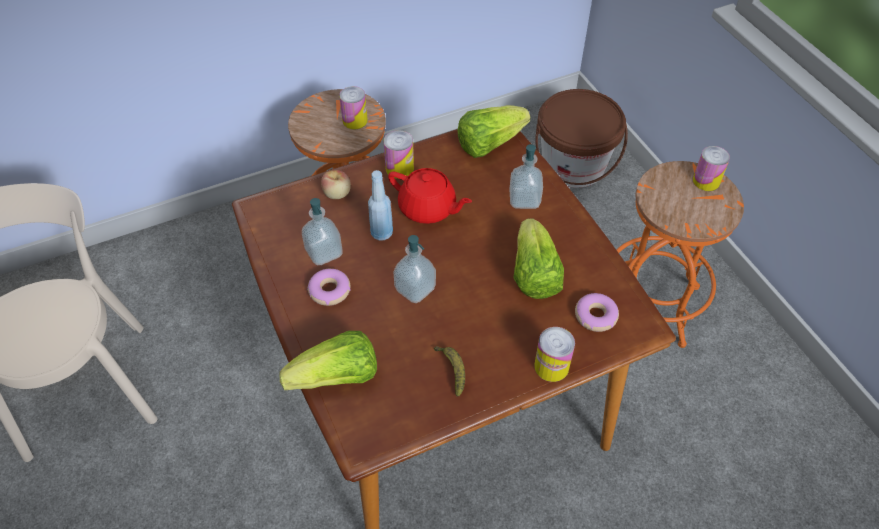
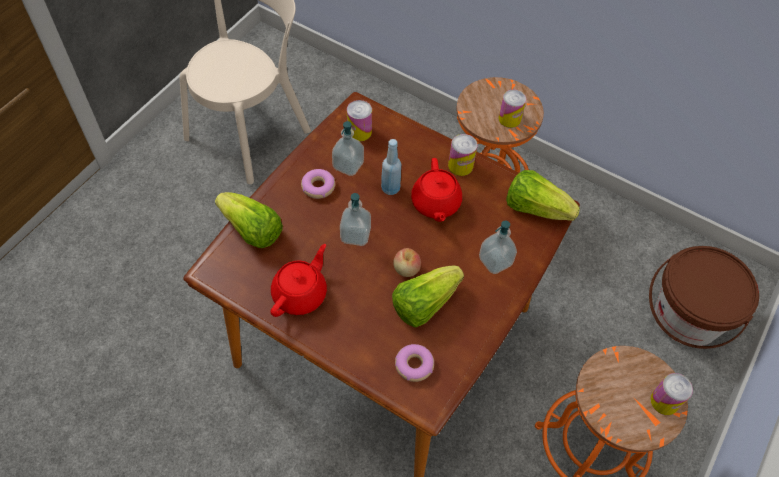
camera: 55 degrees right, 5 degrees up
(337, 194) = (406, 143): apple -> apple (406, 269)
(452, 371) = (301, 294): banana -> red teapot
(551, 366) = (346, 356): can -> can (359, 132)

